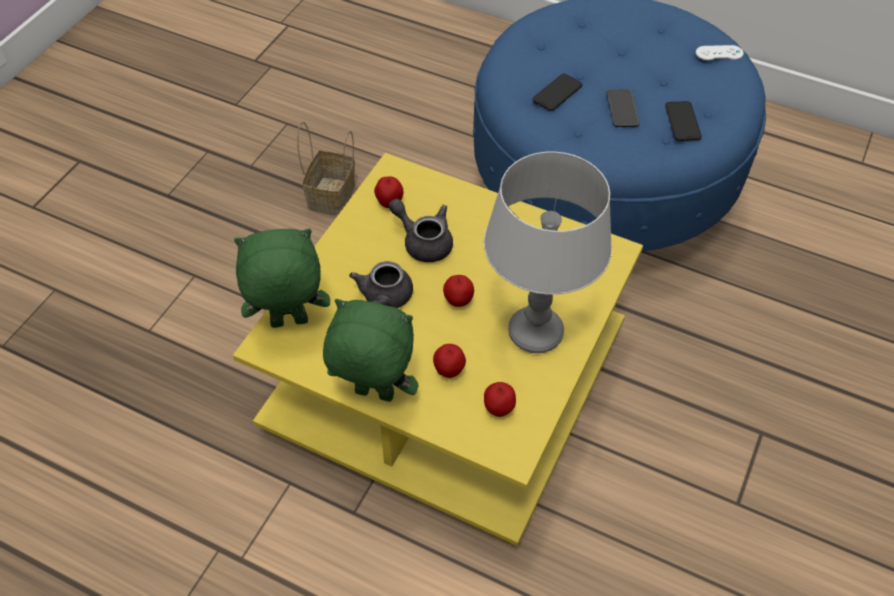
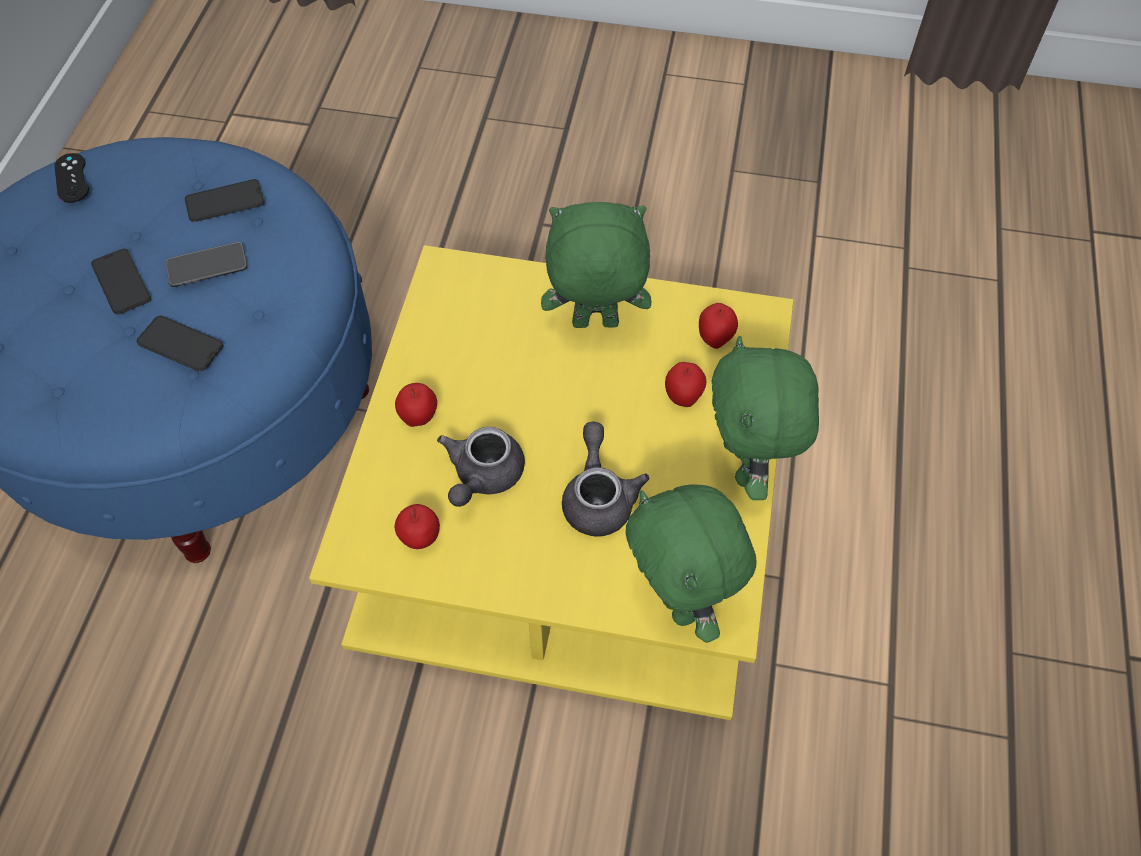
camera: 105 degrees left, 5 degrees up
(332, 197) = (263, 782): basket -> none
(384, 299) = (598, 497): grey teapot -> grey teapot turned 90 degrees counterclockwise
(458, 302) = (575, 412): apple -> apple (419, 418)
(535, 332) = (594, 325): grey table lamp -> green plush toy
(617, 70) = (121, 282): none -> phone
(719, 53) = (72, 178): white game controller -> black game controller

